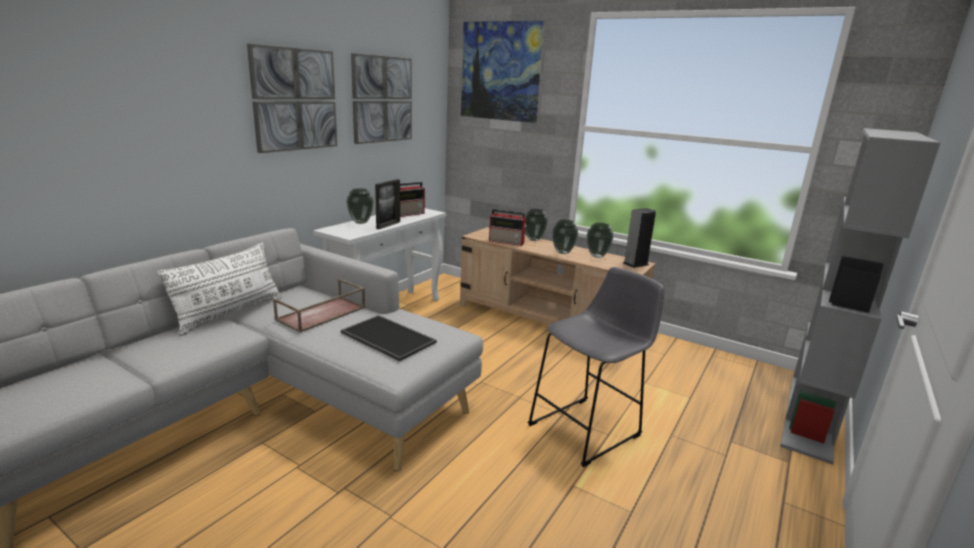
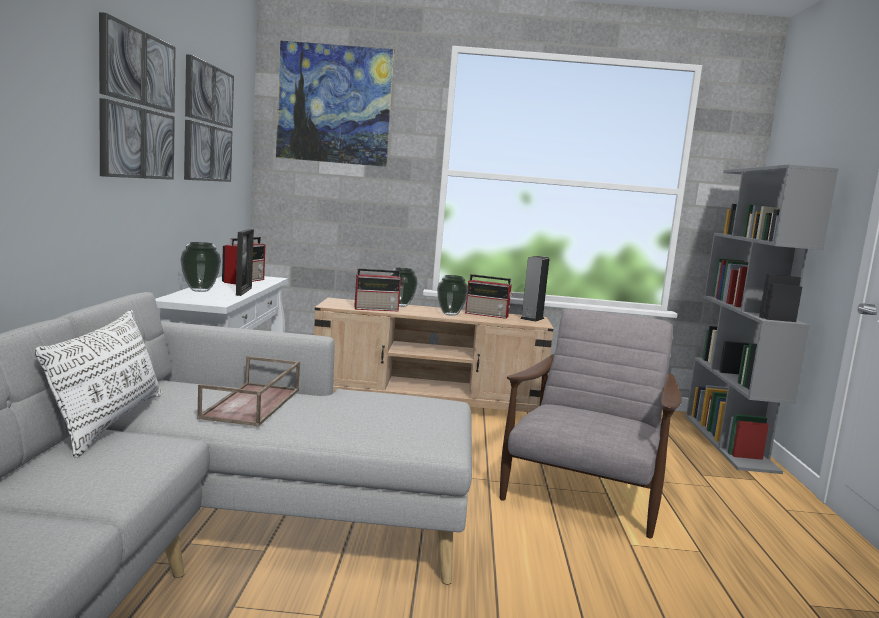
camera: 30 degrees left, 10 degrees down
(386, 337) = (378, 415): tray -> none
(589, 428) = (585, 492): grey stool -> grey armchair
(597, 256) = (488, 315): vase -> radio

